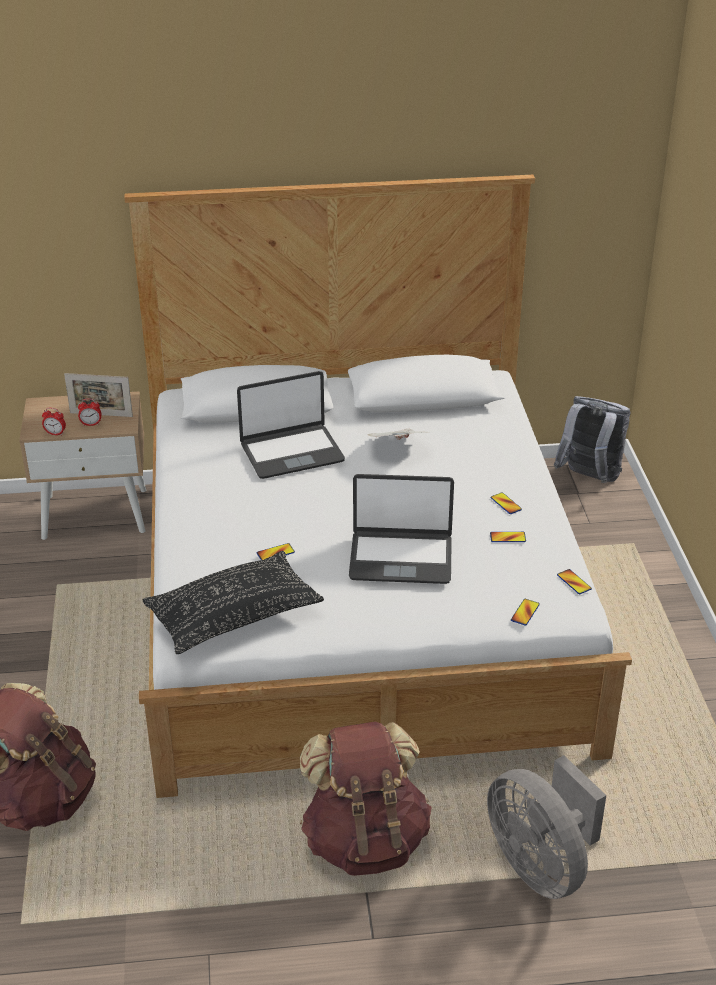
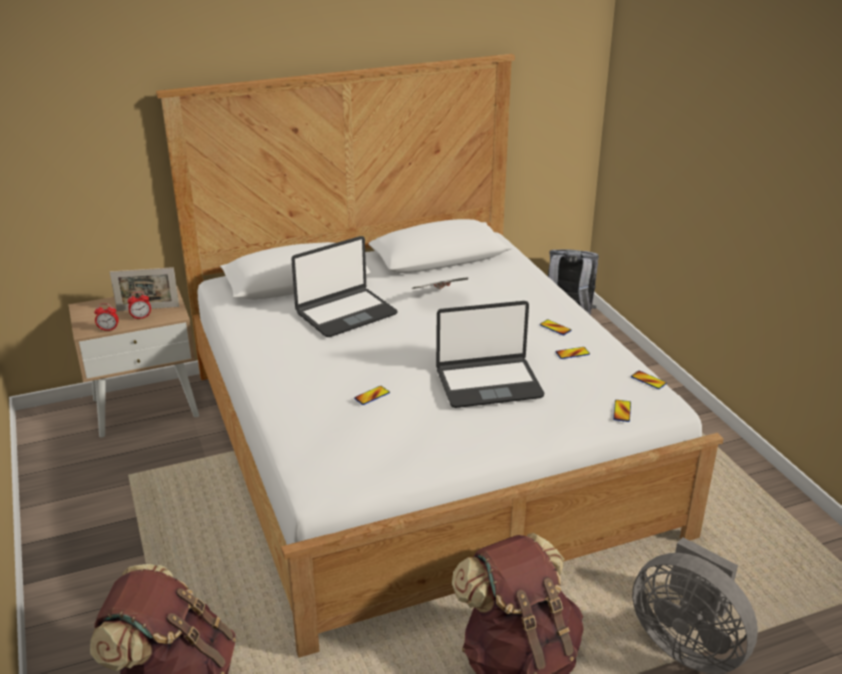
camera: 15 degrees left, 5 degrees down
(234, 616) = (356, 457): black pillow -> none

